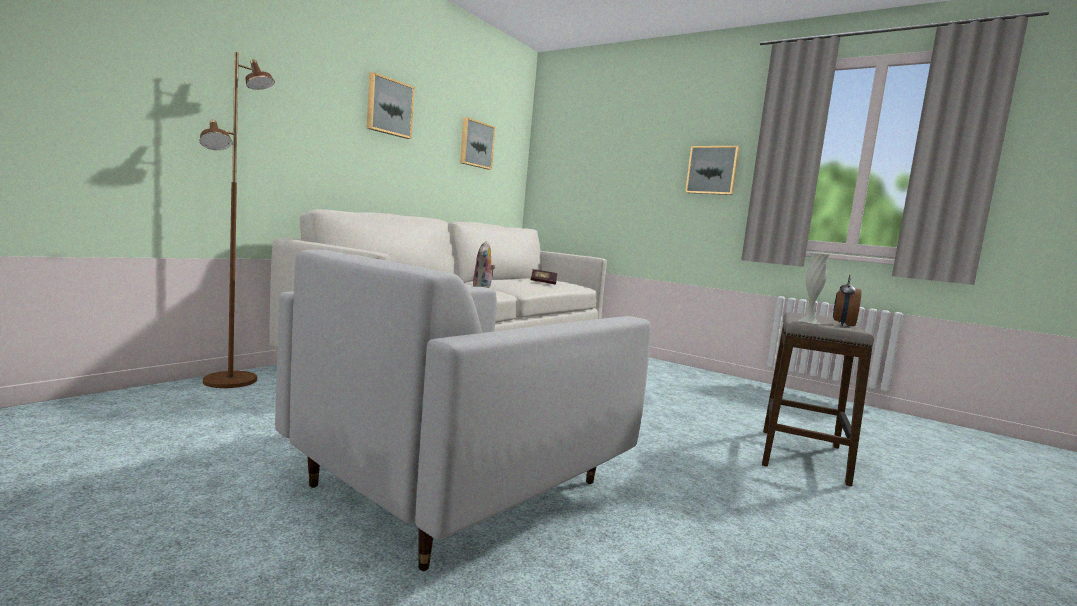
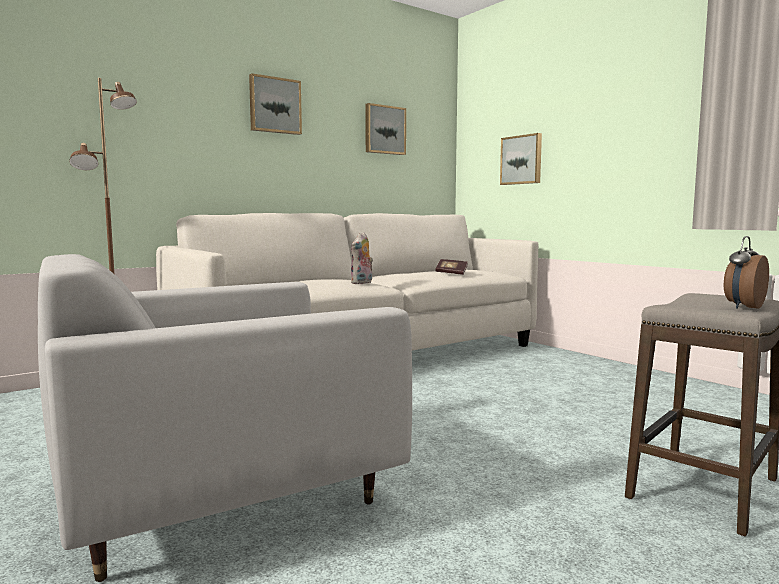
camera: 20 degrees right, 0 degrees up
(712, 170) = (653, 119): picture -> picture (522, 160)
(808, 321) = (678, 304): white vase -> none

